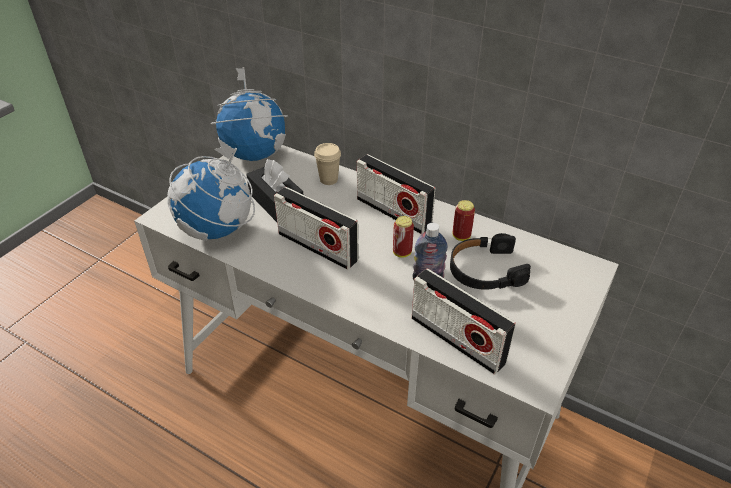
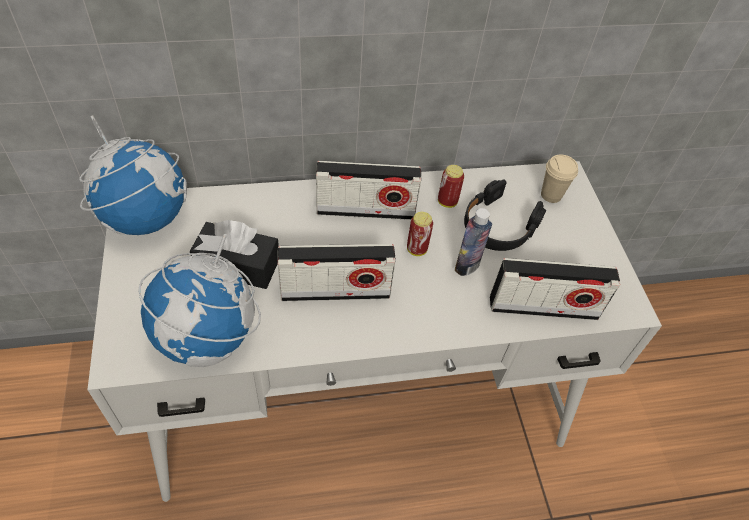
camera: 45 degrees left, 10 degrees up
(328, 180) = (264, 207): beige cup -> beige cup (551, 195)

